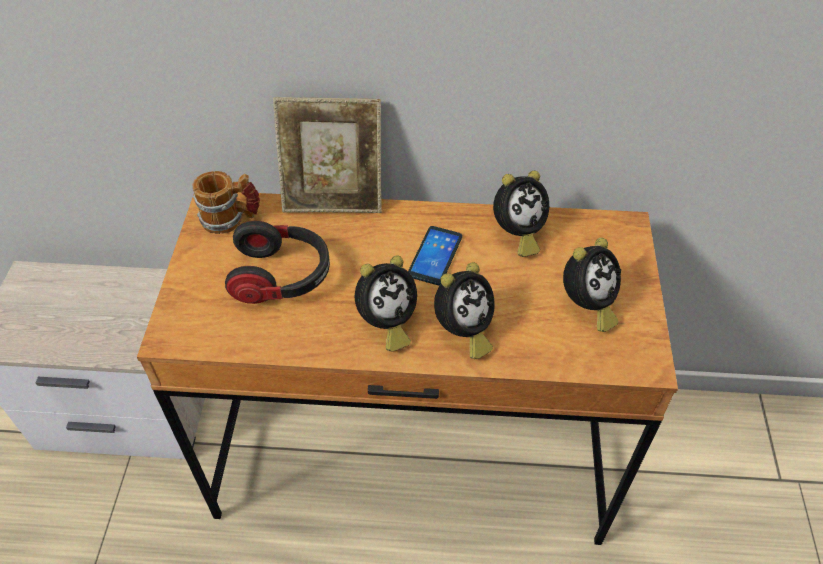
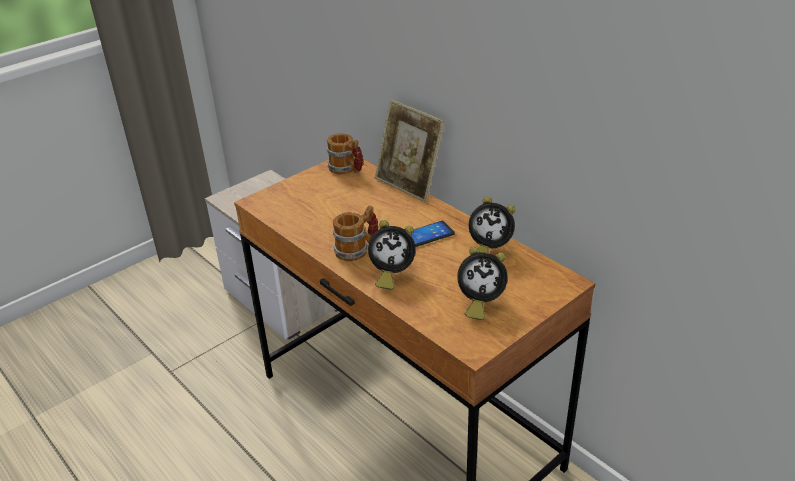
camera: 45 degrees right, 15 degrees down
(282, 277) = (336, 204): headphones -> none
(386, 324) = (357, 249): alarm clock -> mug

